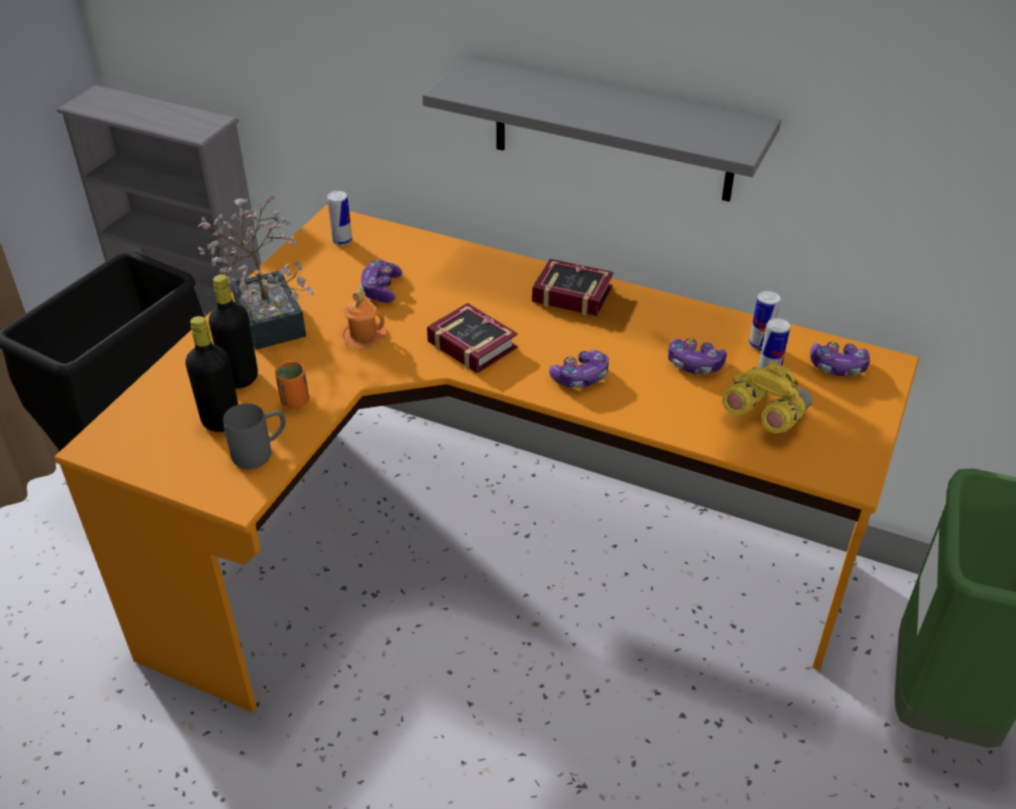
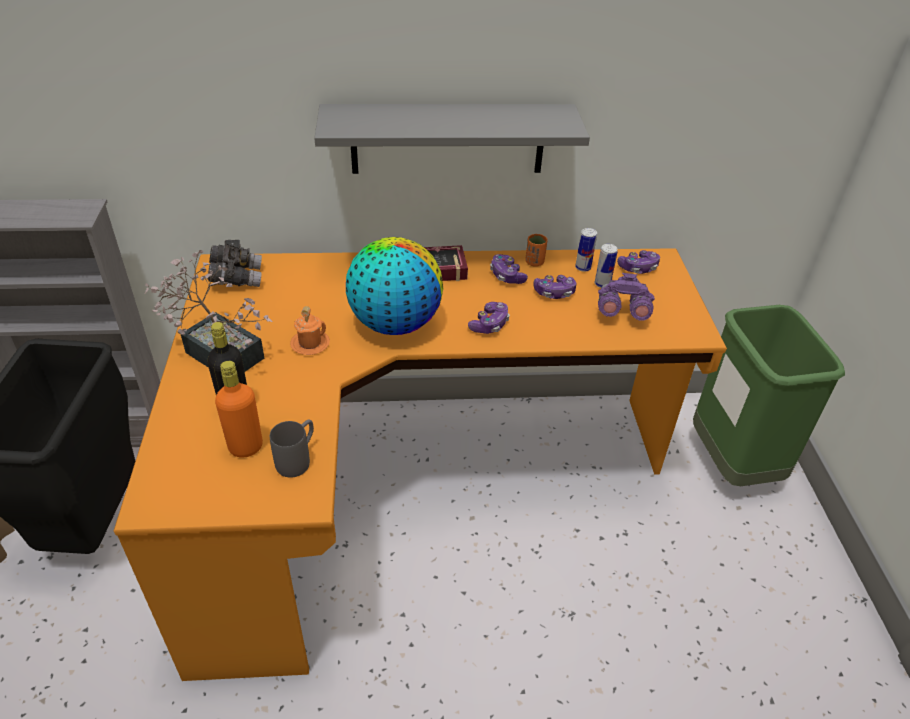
camera: 30 degrees left, 0 degrees up
(221, 421) = (246, 447): black bottle -> orange bottle
(295, 402) = (295, 411): orange cup -> orange cup (534, 262)
(342, 241) = (236, 278): can -> grey binoculars
(381, 289) = (296, 305): game controller -> game controller (506, 276)
(471, 342) = (395, 324): book -> globe
(763, 415) = (621, 312): yellow binoculars -> purple binoculars

